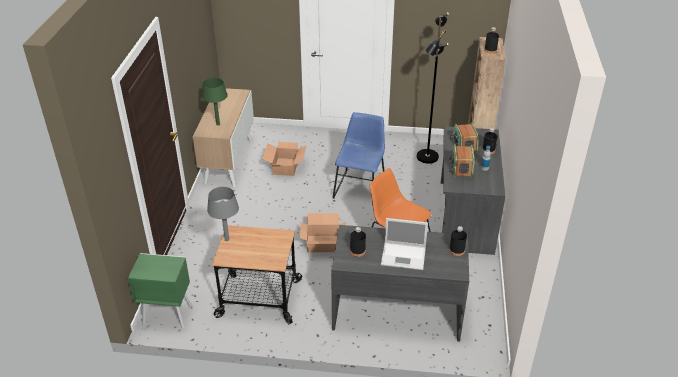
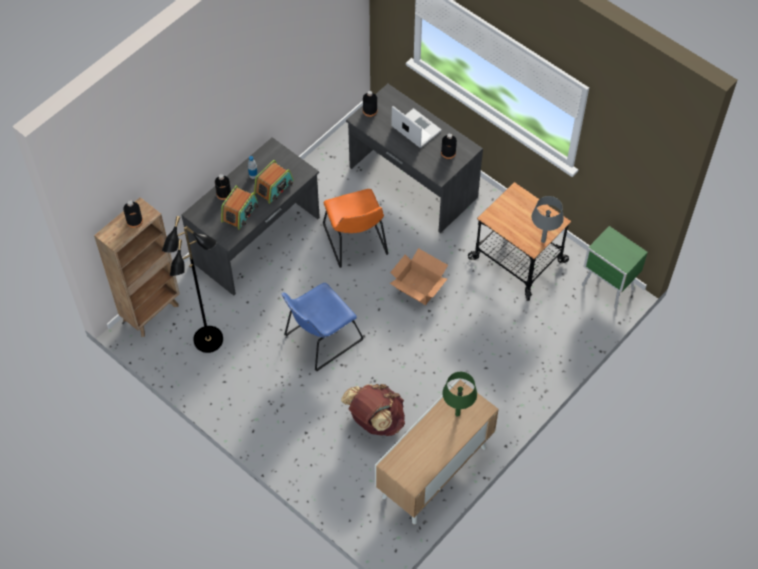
camera: 145 degrees left, 20 degrees up
(286, 166) = (375, 421): cardboard box -> brown backpack

